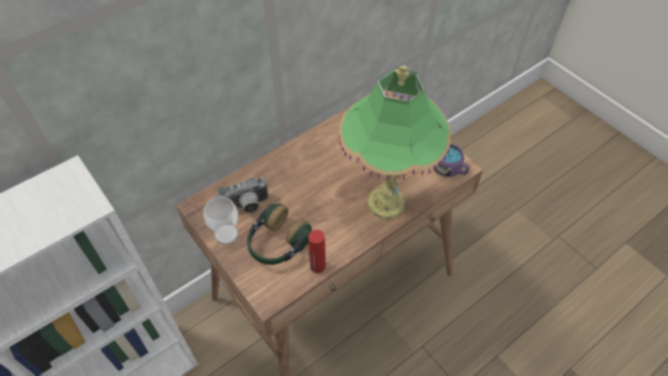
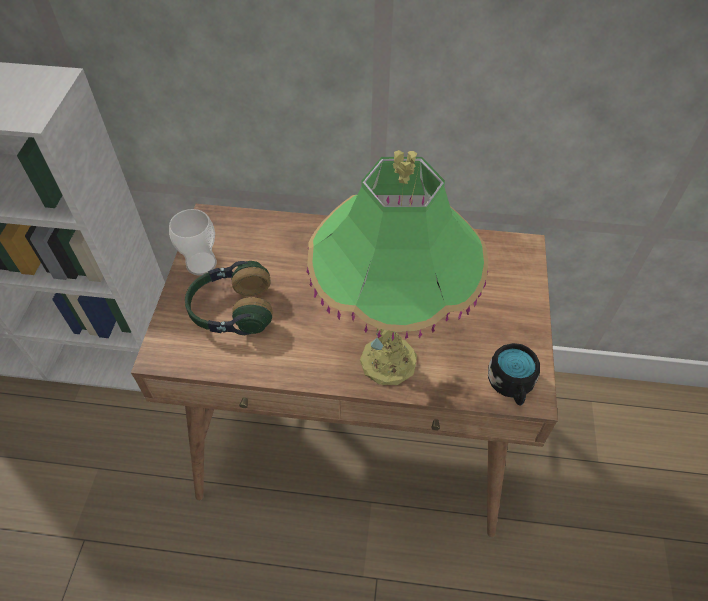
camera: 45 degrees right, 0 degrees up
(246, 207) = (249, 252): camera -> none
(317, 266) = (240, 364): red bottle -> none
(449, 169) = (511, 385): purple mug -> black mug

